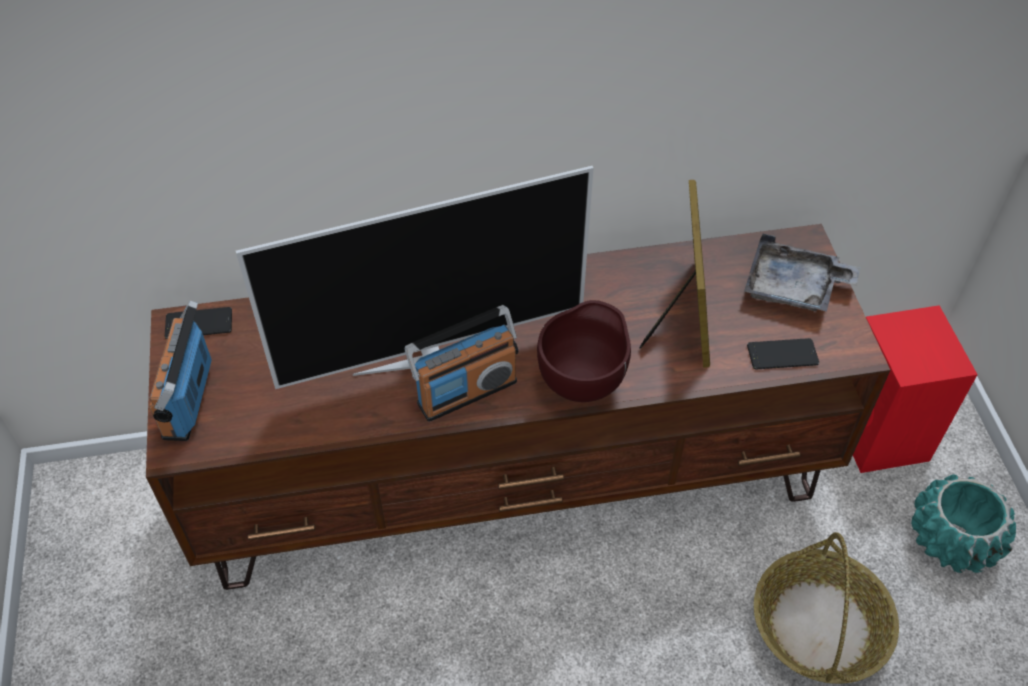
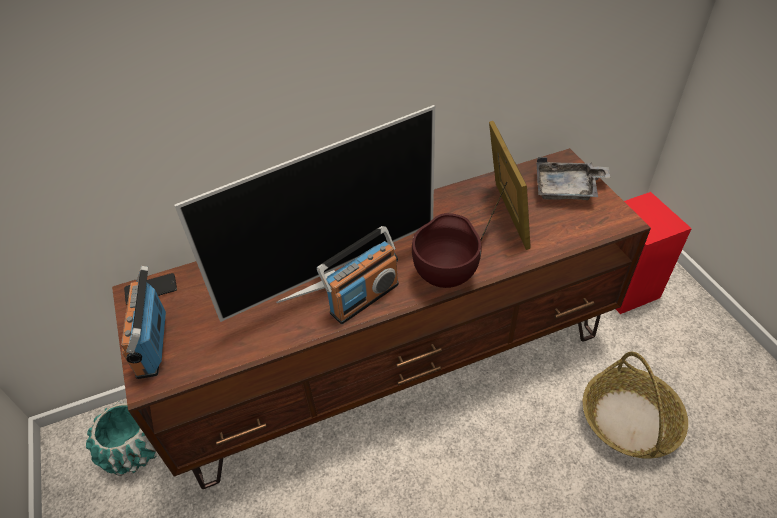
camera: 10 degrees left, 5 degrees down
(782, 354) = (576, 231): phone -> none
(952, 541) = (693, 345): turquoise planter -> turquoise planter (135, 449)

